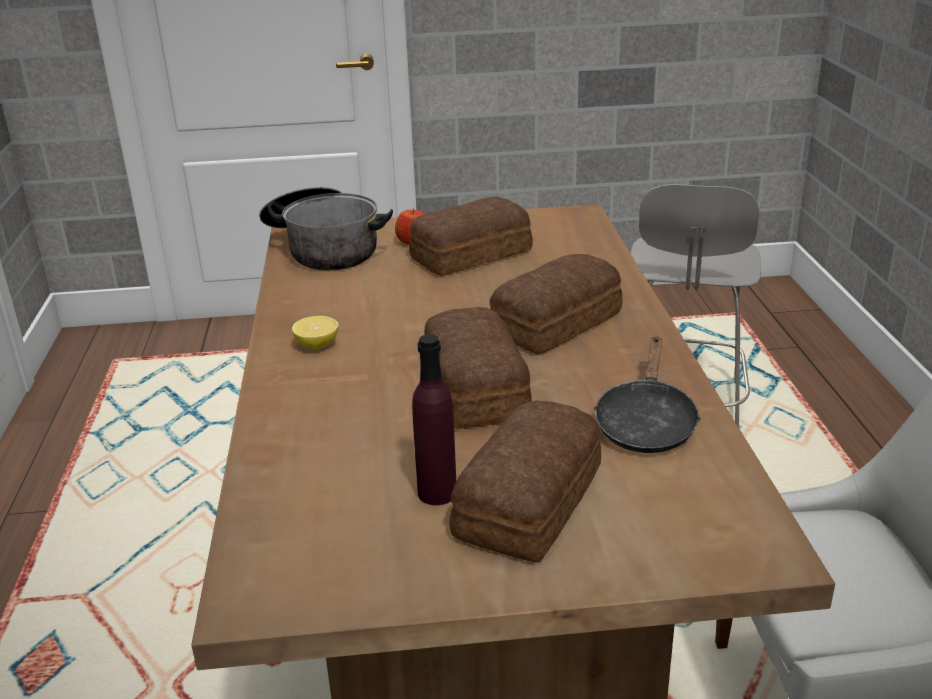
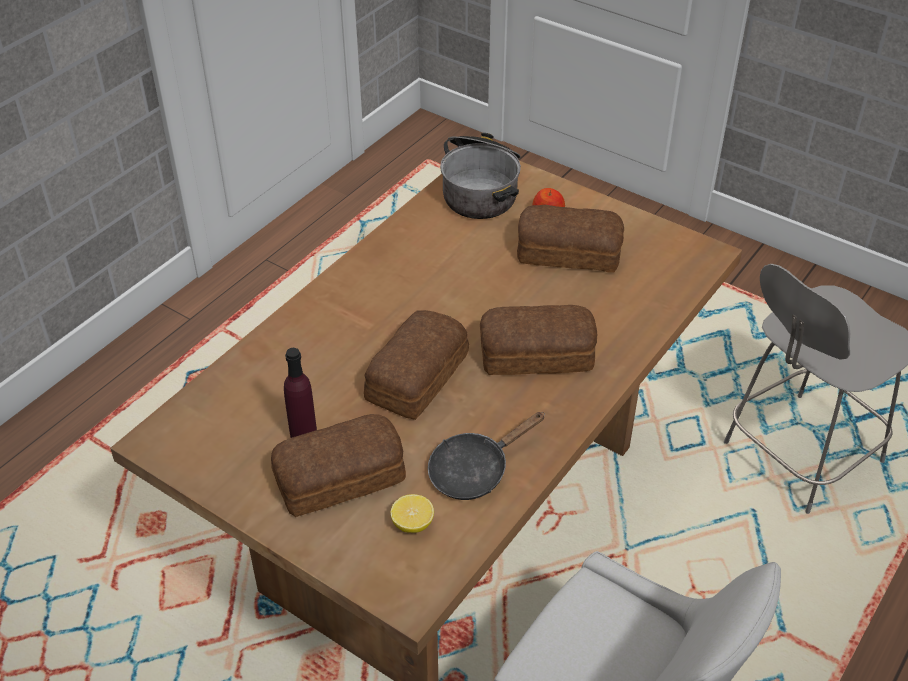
camera: 40 degrees right, 15 degrees up
(317, 345) = (374, 282): lemon -> lemon (412, 524)

